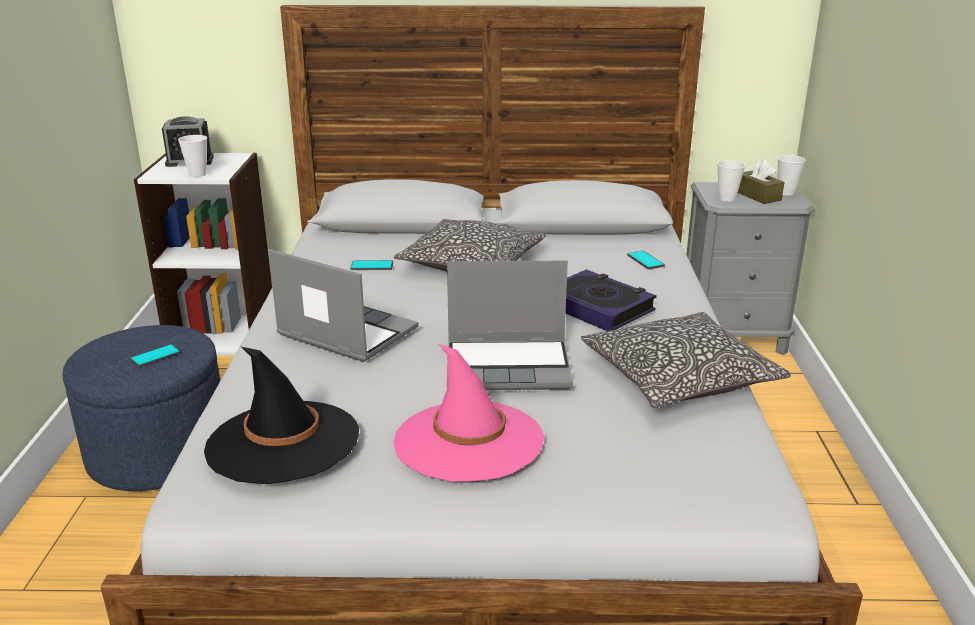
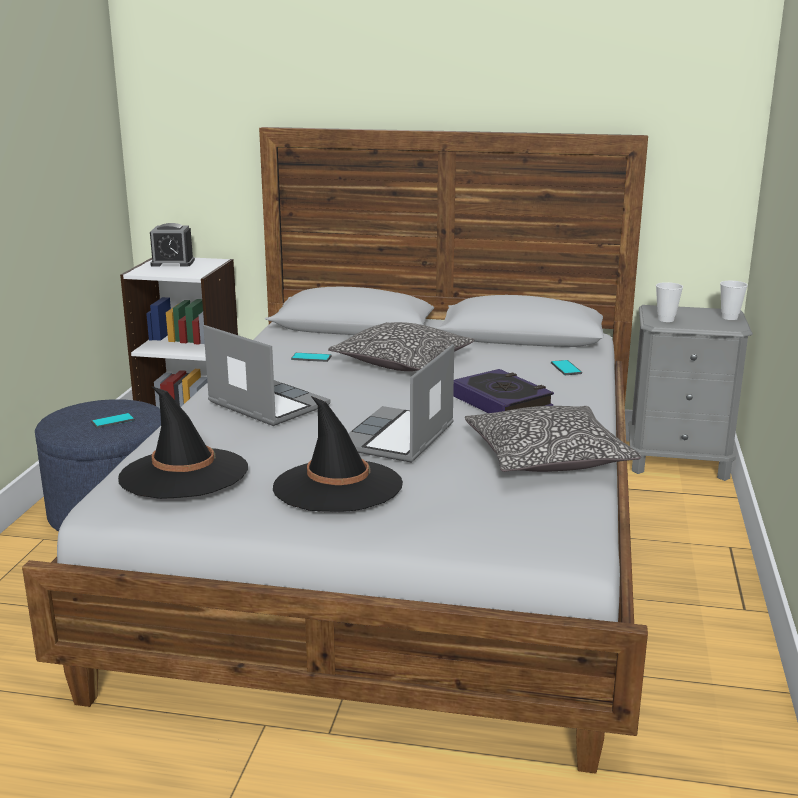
camera: 10 degrees right, 5 degrees down
(198, 174) = (175, 273): cup -> none
(468, 441) = (337, 487): pink hat -> black hat
(509, 366) = (398, 438): laptop -> laptop turned 105 degrees clockwise
(757, 196) = (698, 318): brown tissue box -> none

